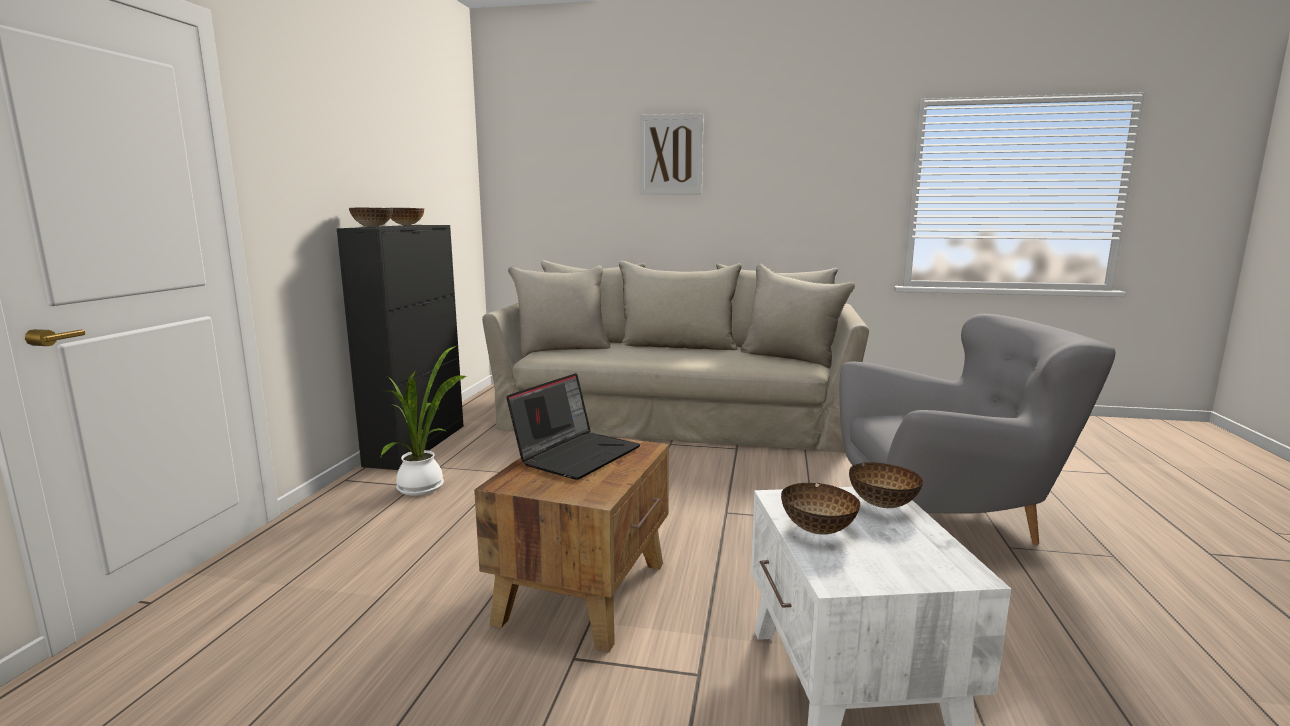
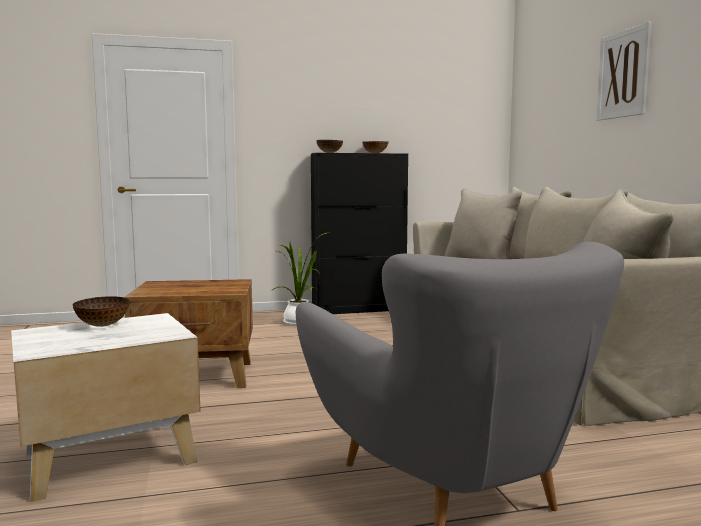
camera: 65 degrees right, 5 degrees down
(577, 454) = (209, 285): laptop -> none
(883, 505) = (152, 335): bowl -> none

